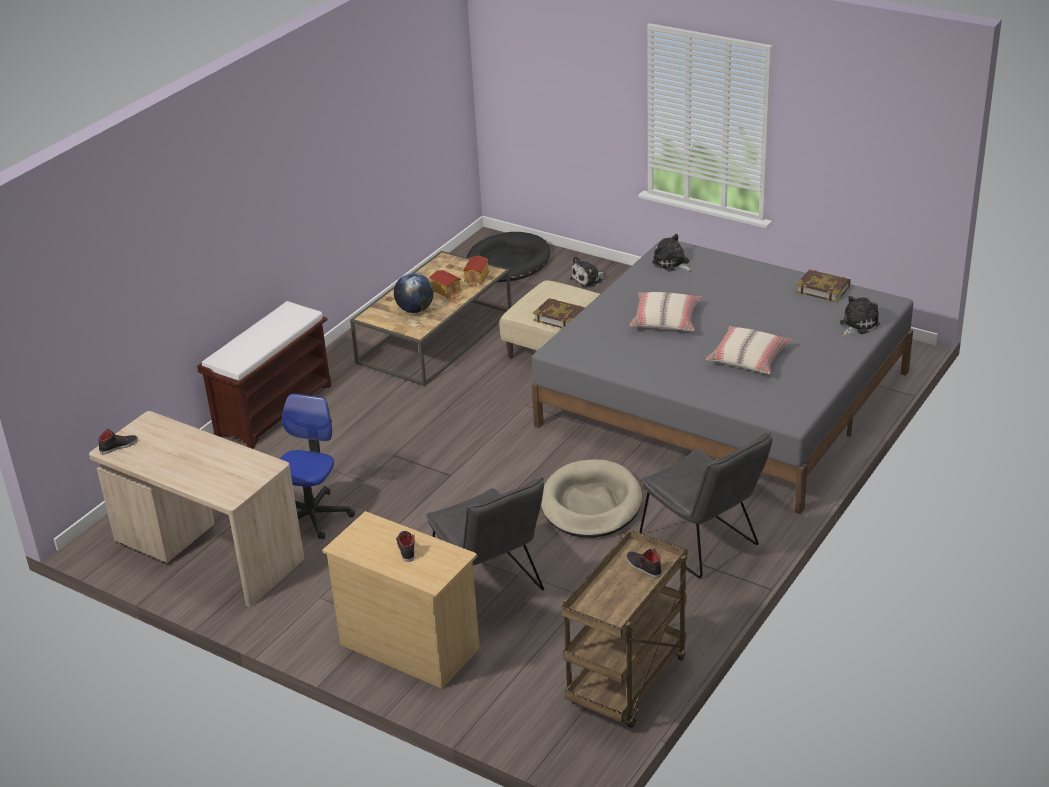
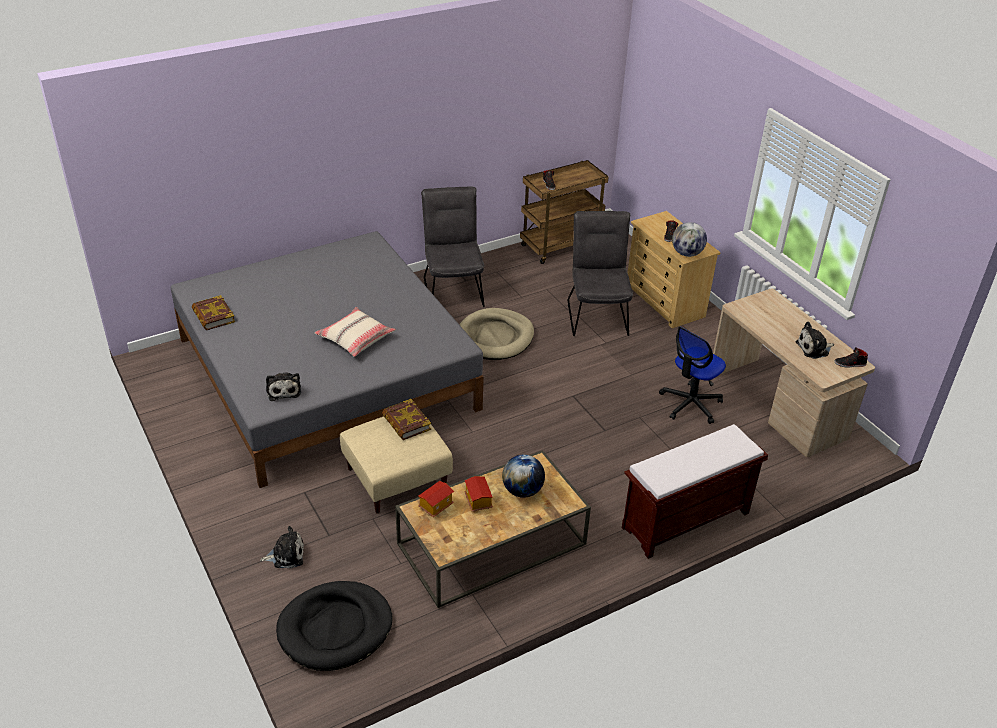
camera: 155 degrees left, 5 degrees up
(367, 528) = (687, 253): none -> globe
(748, 358) = (340, 286): beige pillow -> none
(857, 325) = (238, 280): plush toy -> plush toy (814, 348)

